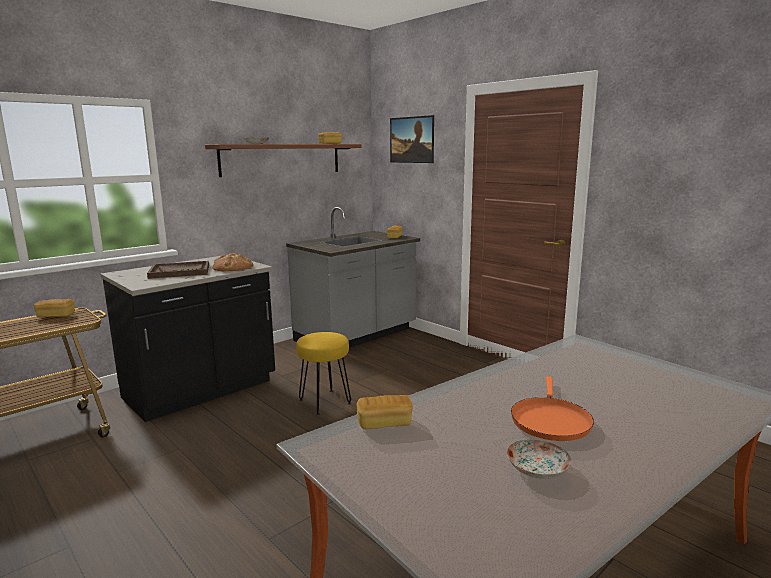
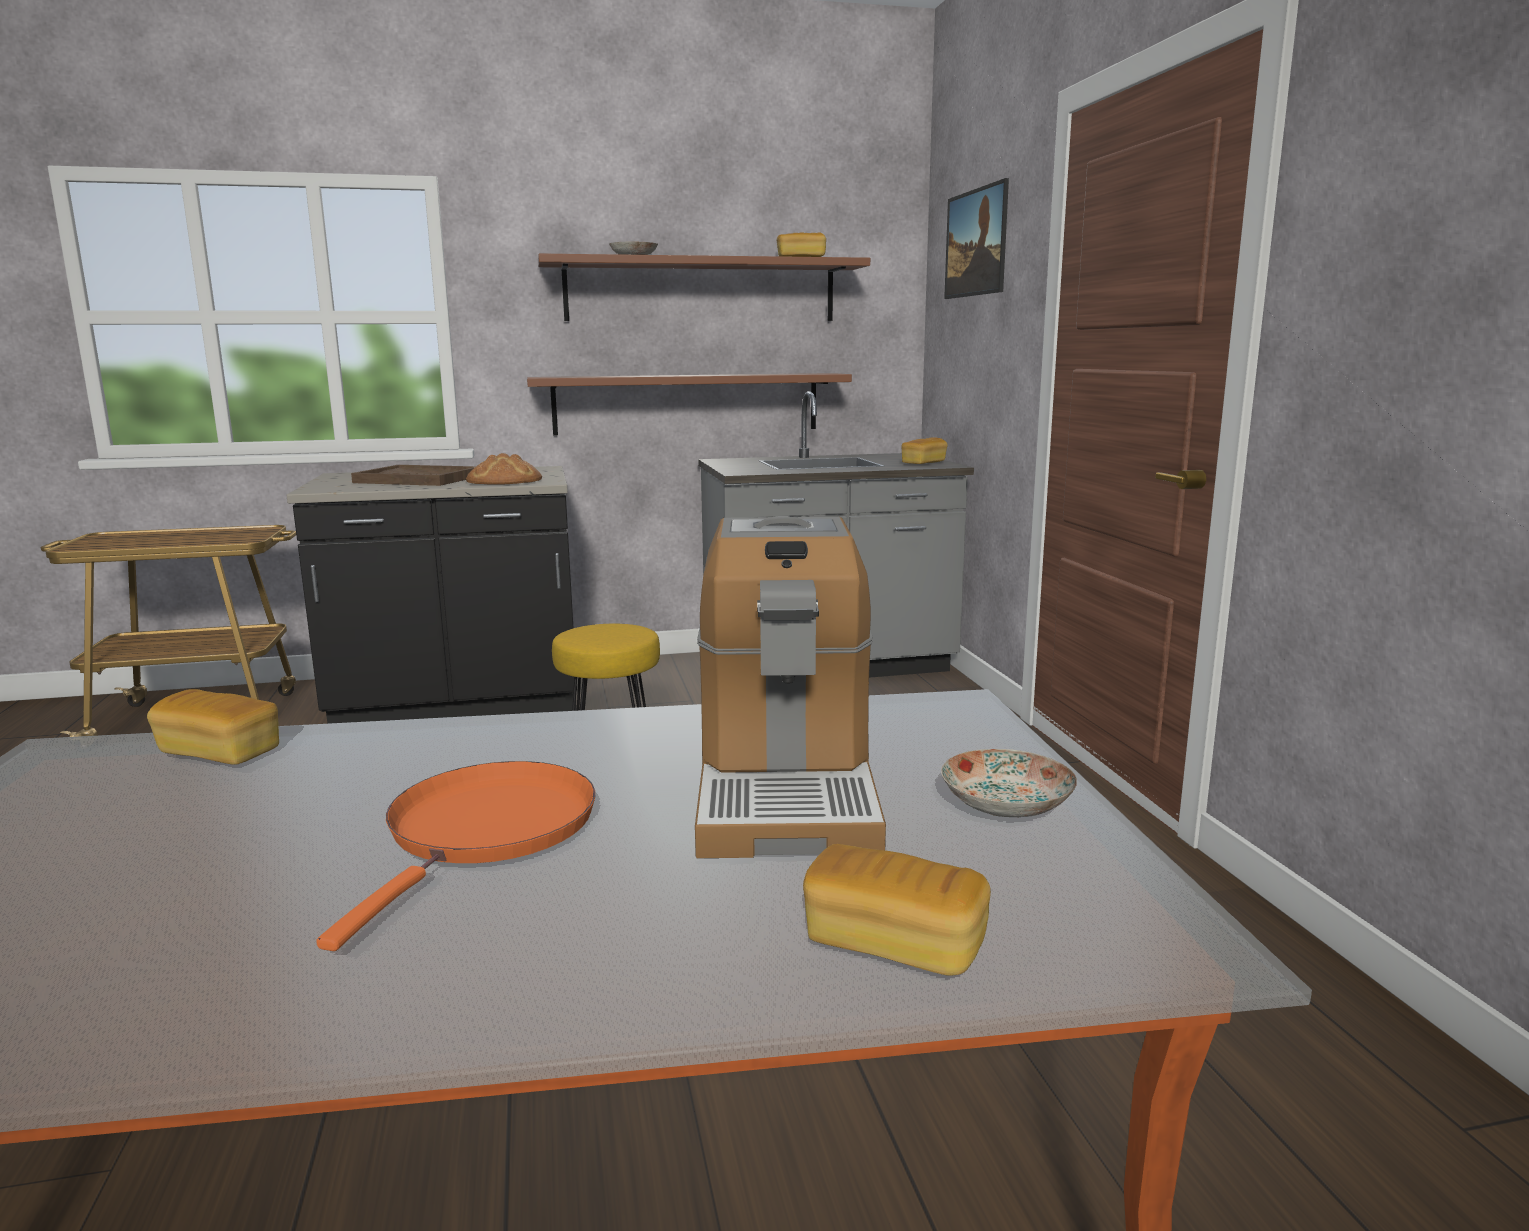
camera: 30 degrees right, 0 degrees up
(56, 315) = (229, 530): bread -> bread (894, 944)
(278, 216) = (687, 403): none -> brown shelf
(538, 470) = (224, 910): plate -> plate (1007, 806)
(550, 420) = (487, 832): orange frying pan -> orange frying pan turned 150 degrees clockwise
(594, 381) = (785, 785): none -> coffee machine

